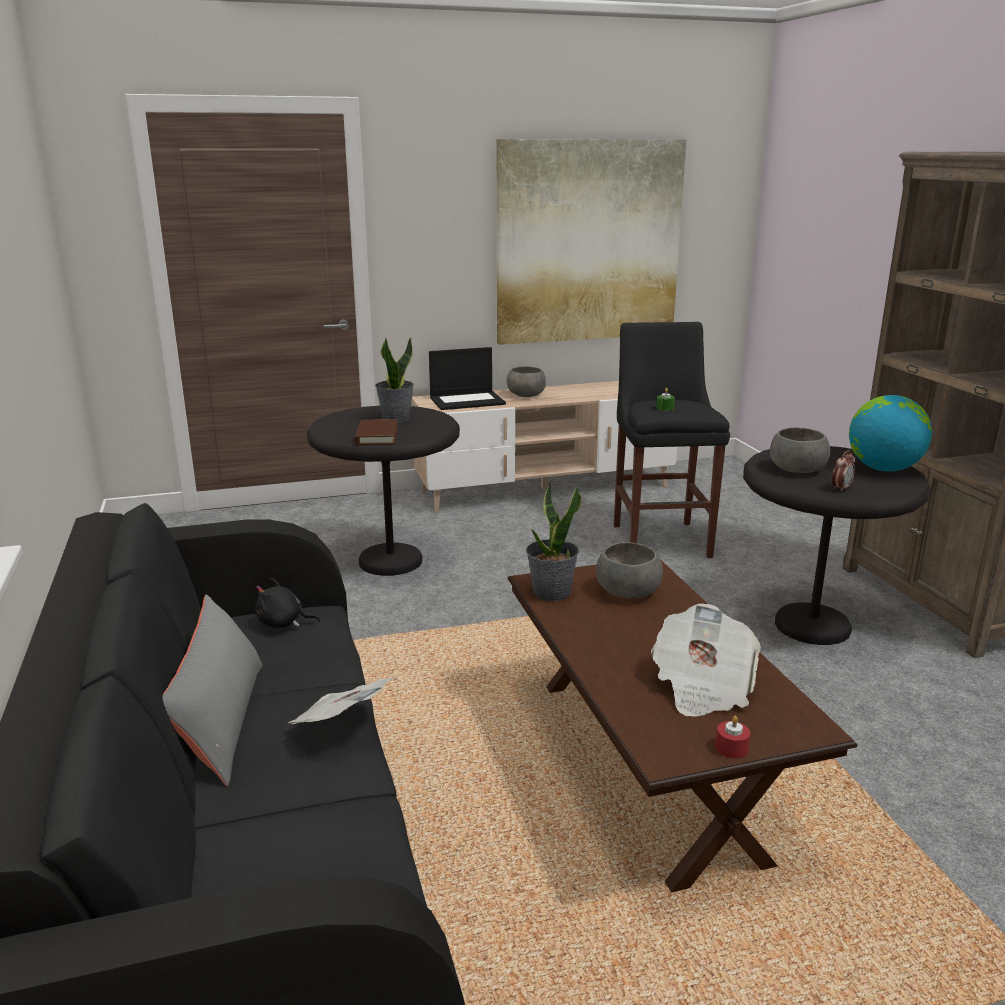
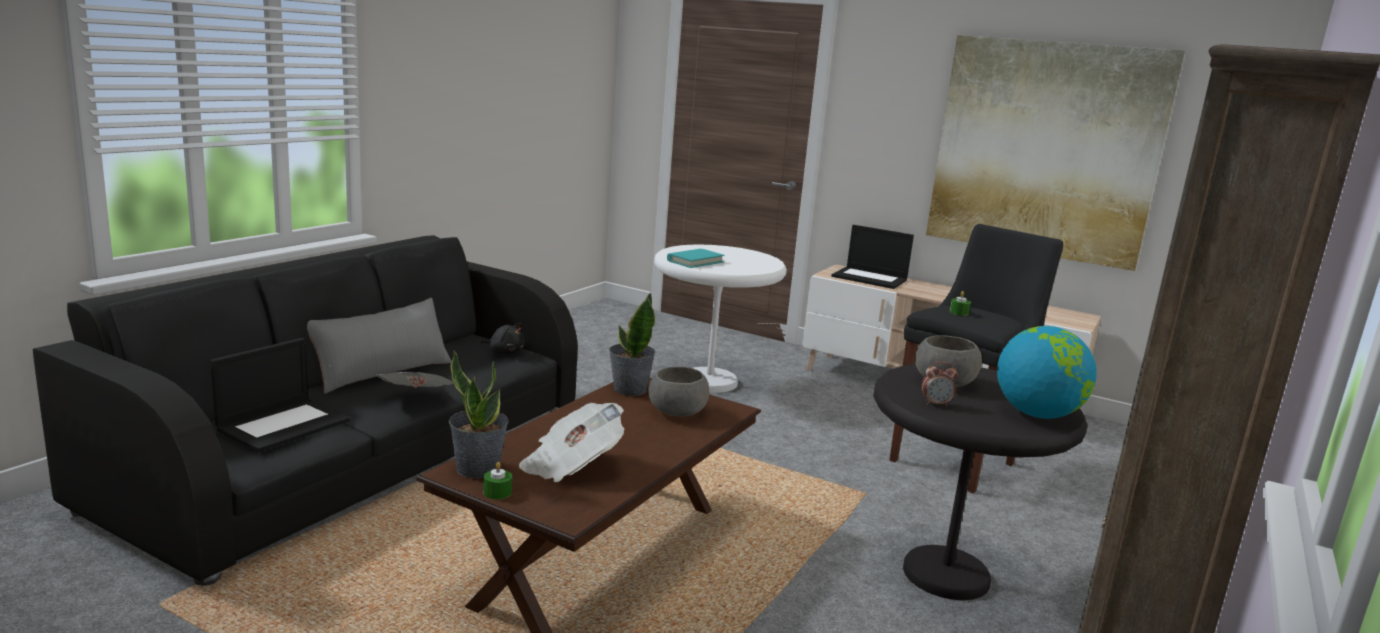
camera: 45 degrees right, 5 degrees down
(283, 623) = (505, 352): black plush toy -> black plush toy turned 150 degrees clockwise
(291, 850) = (284, 424): none -> laptop
(376, 436) = (695, 261): brown book -> turquoise book
(390, 561) = (709, 382): black side table -> white side table
(395, 418) = (739, 258): potted plant -> potted plant (478, 468)
(526, 395) = (932, 289): grey bowl -> none
(731, 748) = (497, 492): red candle -> green candle

